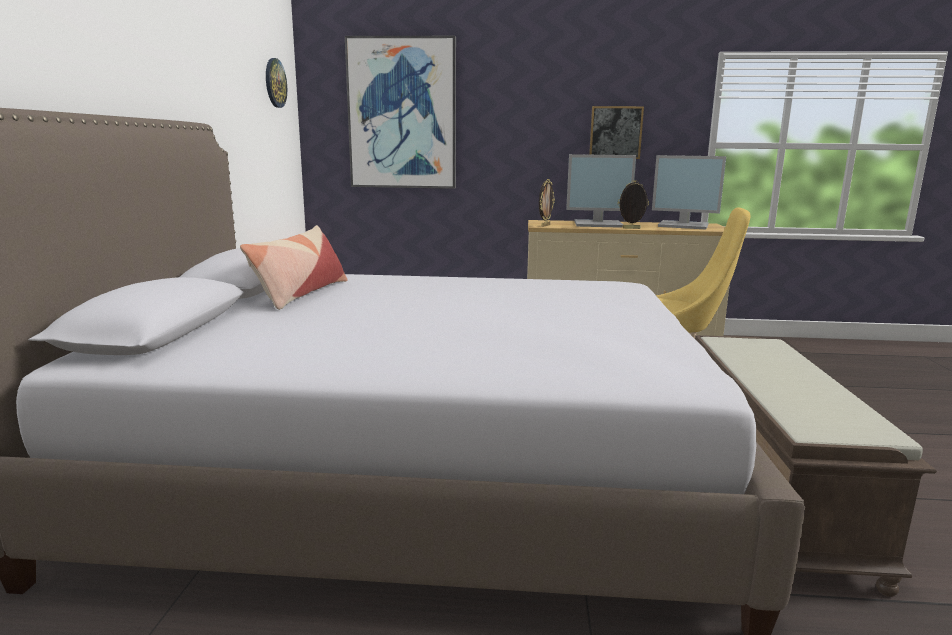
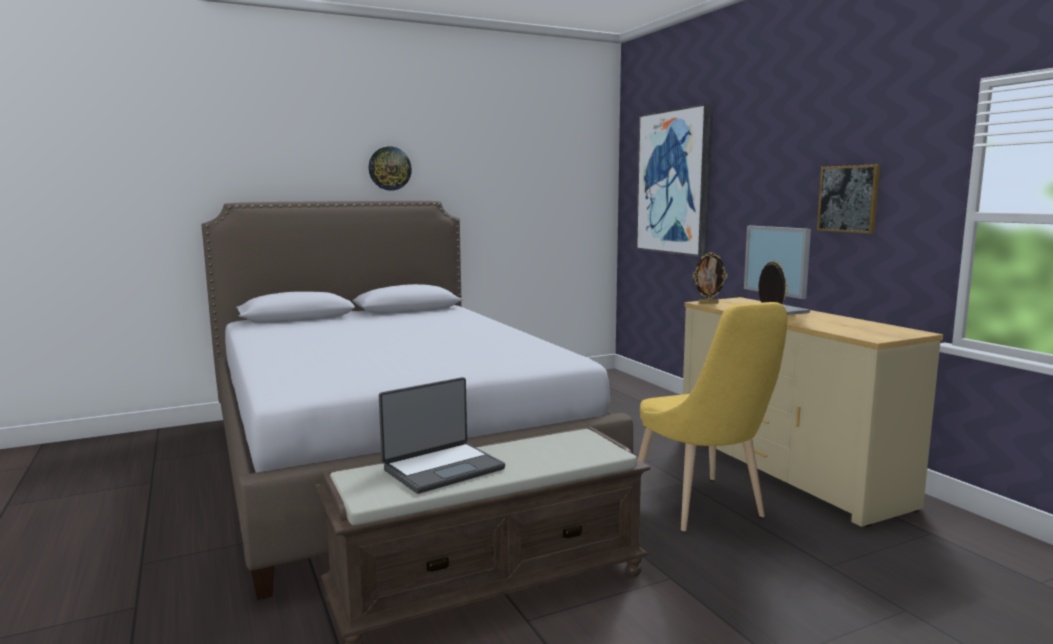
camera: 60 degrees right, 5 degrees down
(275, 83) = (573, 162): wall clock -> wall clock (389, 168)
(301, 294) = (402, 317): pillow -> none
(684, 225) = (864, 327): monitor -> none
(798, 395) = (442, 468): none -> laptop

